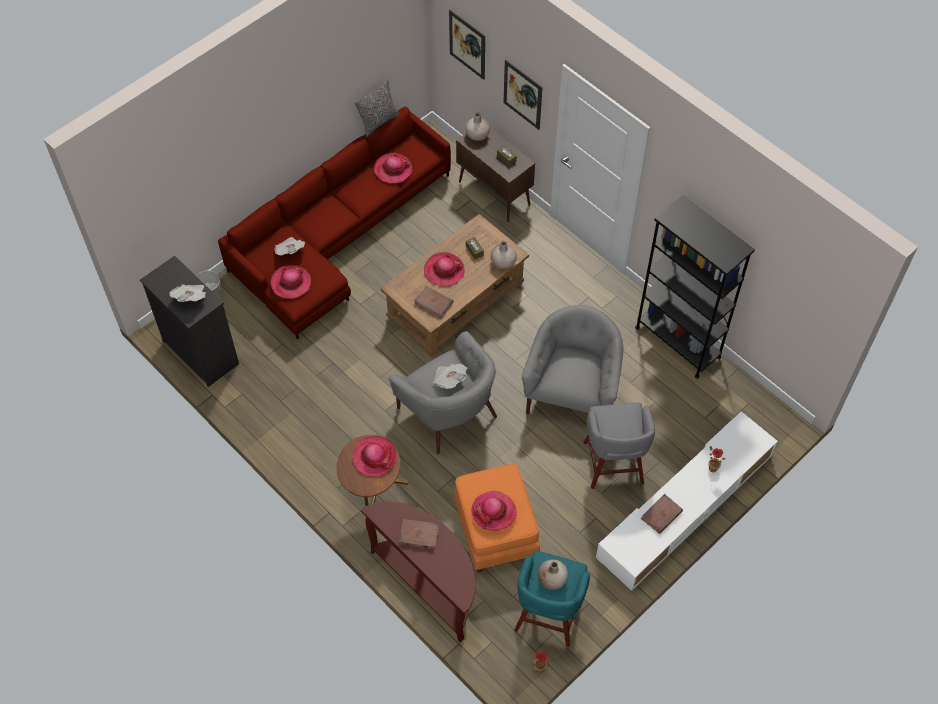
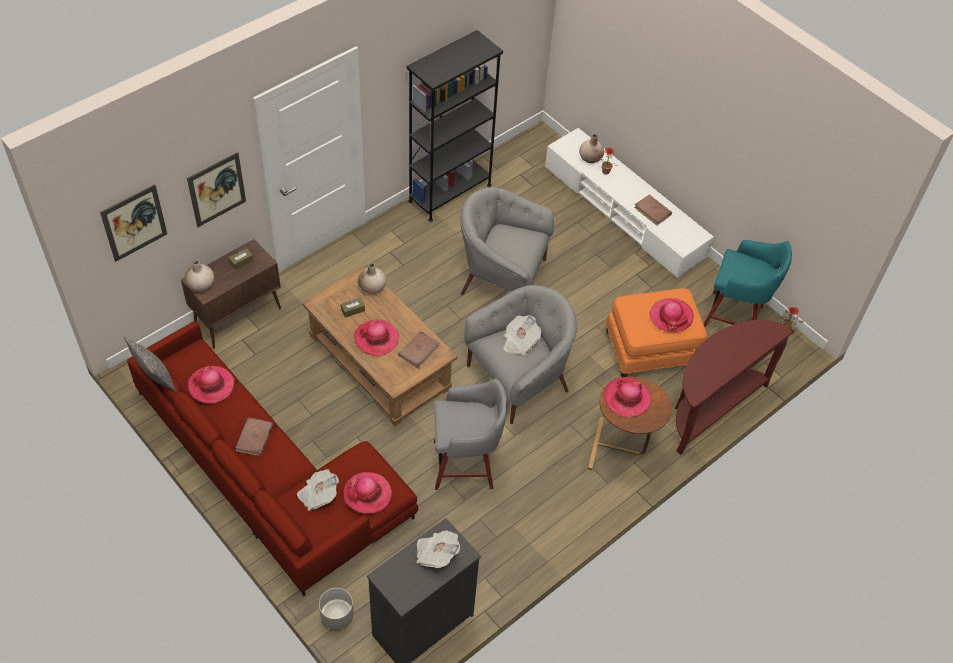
camera: 90 degrees left, 5 degrees down
(418, 535) = (718, 360): brown book -> brown book (254, 438)
(552, 579) = (746, 271): beige vase -> beige vase (590, 158)
(613, 465) = (581, 255): grey stool -> grey stool (466, 464)

